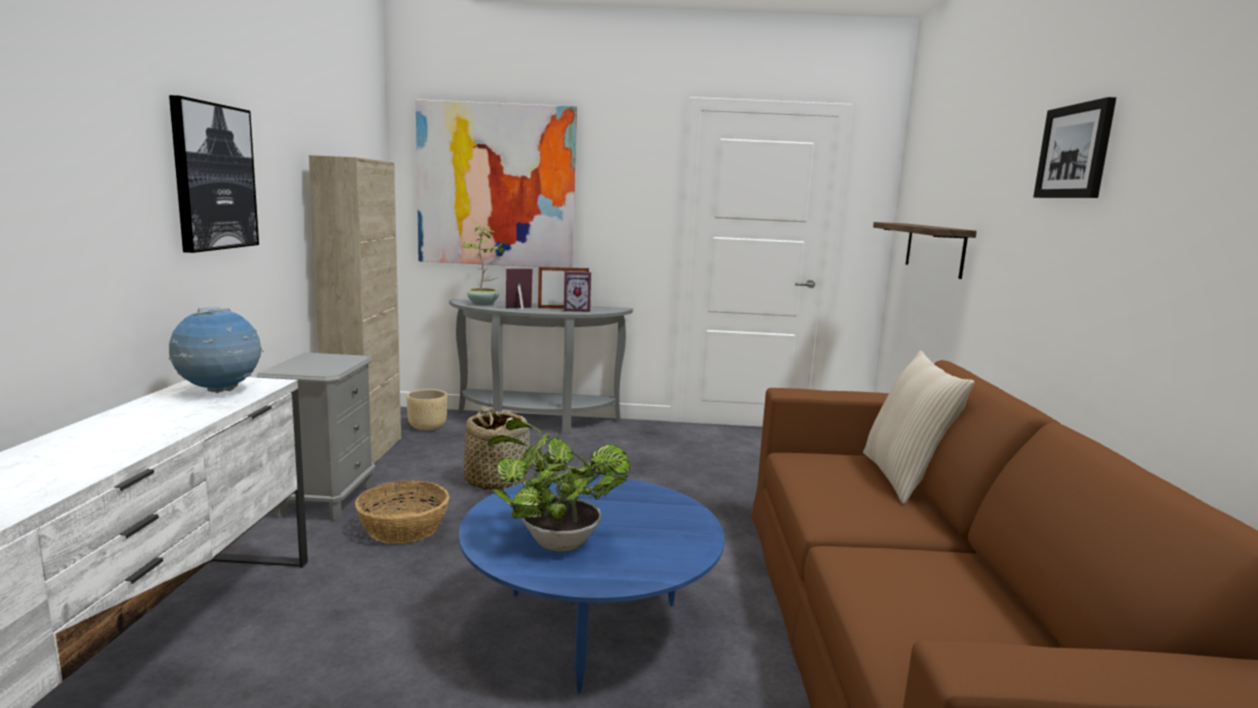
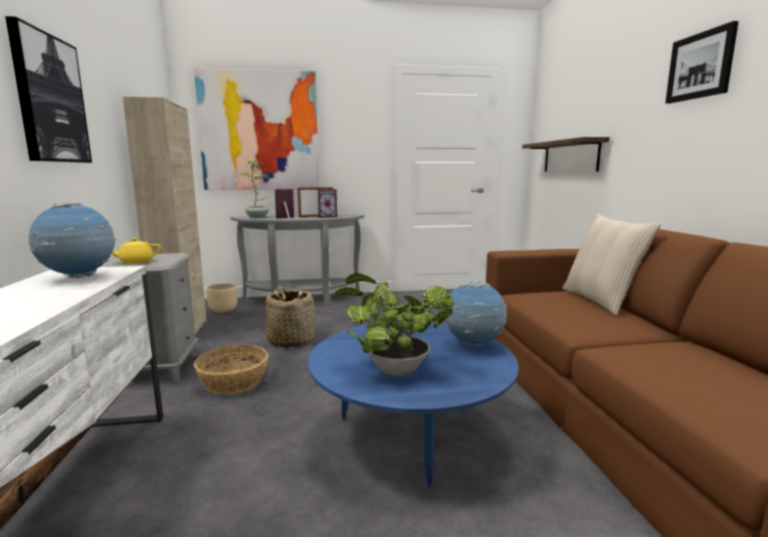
camera: 10 degrees left, 0 degrees up
(302, 365) = (135, 262): none -> yellow teapot
(679, 522) = (473, 345): none -> globe

